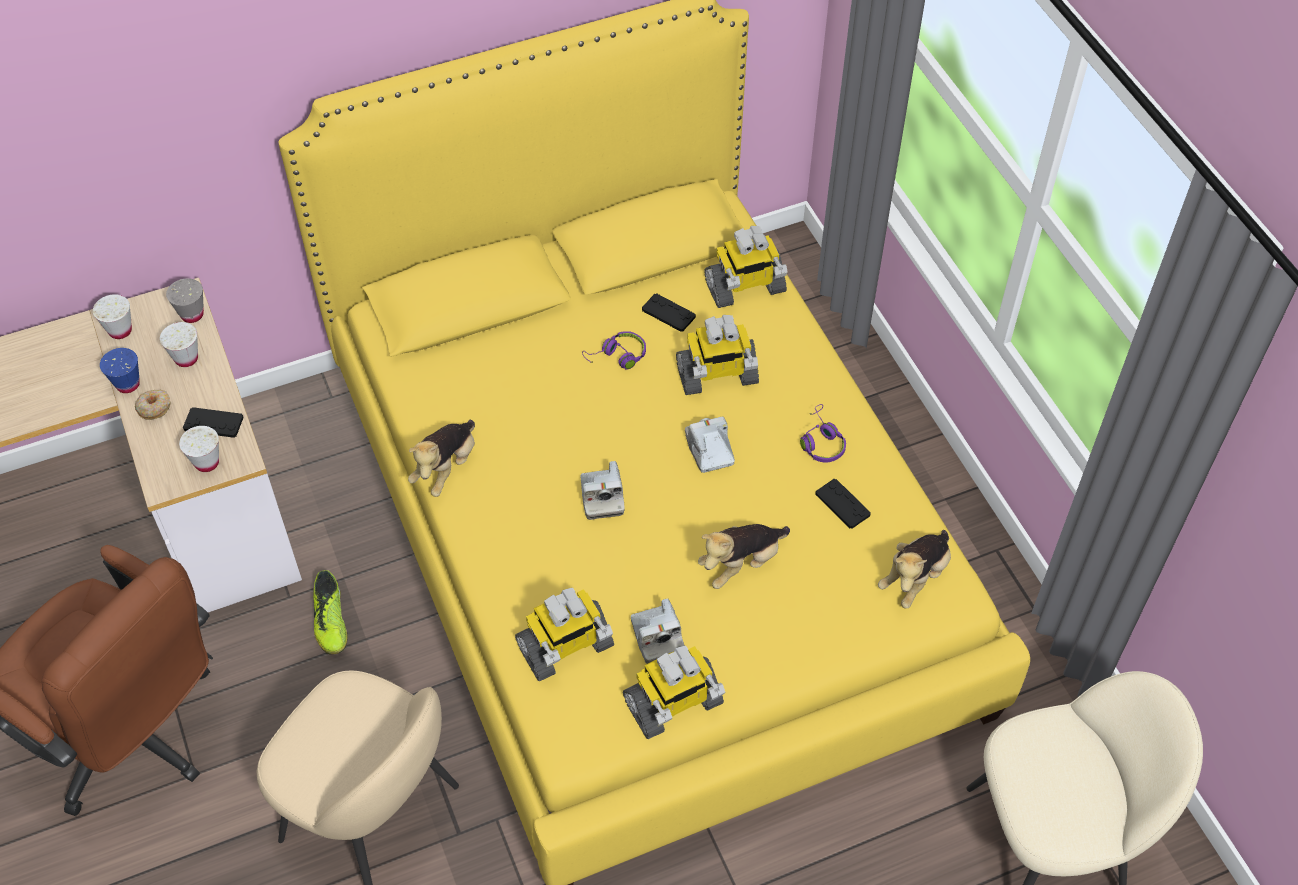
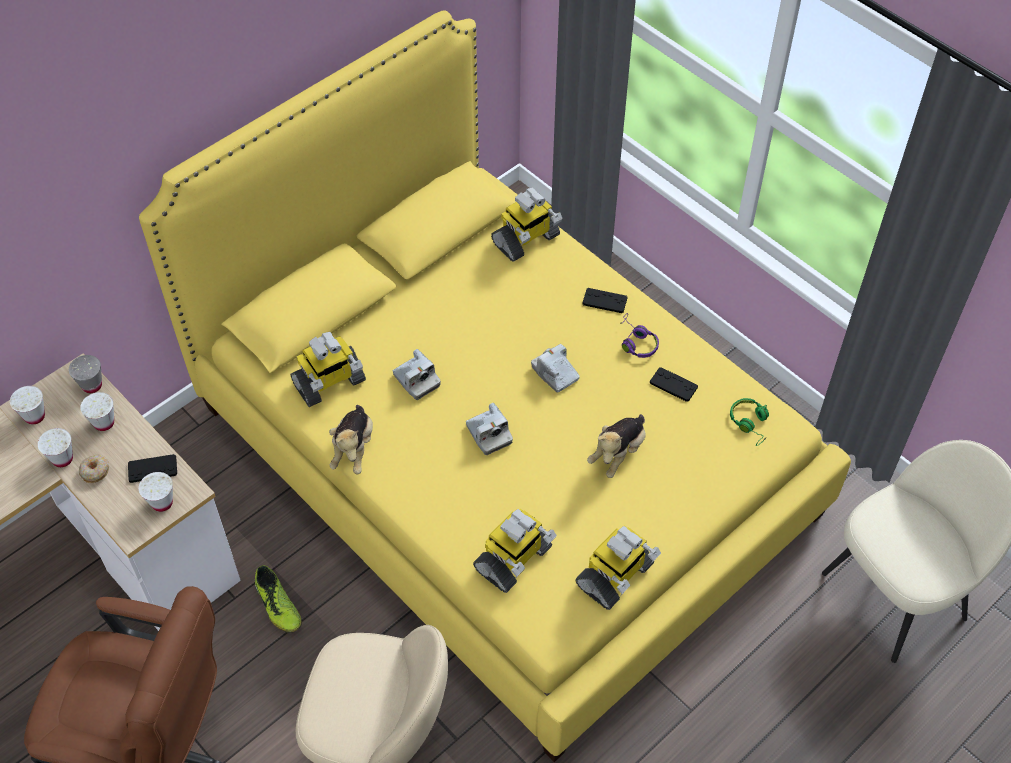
camera: 20 degrees left, 0 degrees up
(128, 384) = (62, 459): blue cup -> white cup
(617, 356) = (451, 321): purple headphones -> none
(657, 637) = (580, 529): camera -> camera (416, 380)
(668, 313) = (475, 276): black game controller -> black game controller (604, 301)
(716, 375) = (535, 314): toy robot -> toy robot (329, 383)
(915, 577) = (750, 424): plush toy -> green headphones

